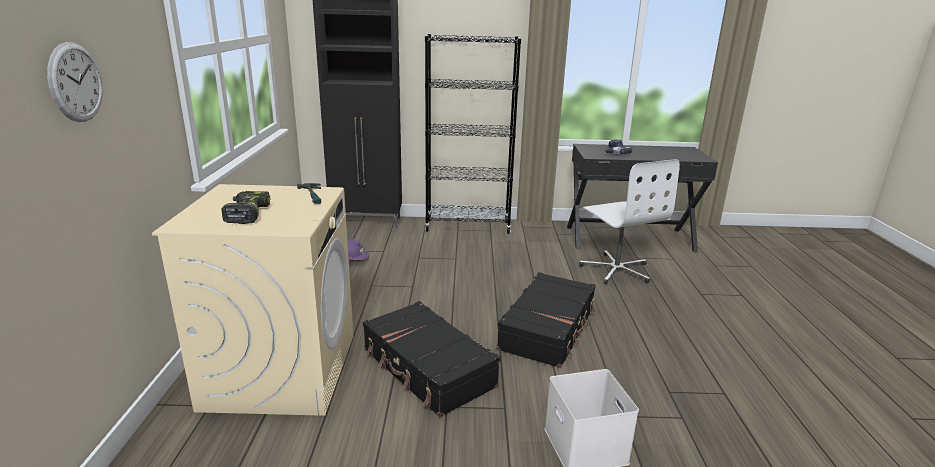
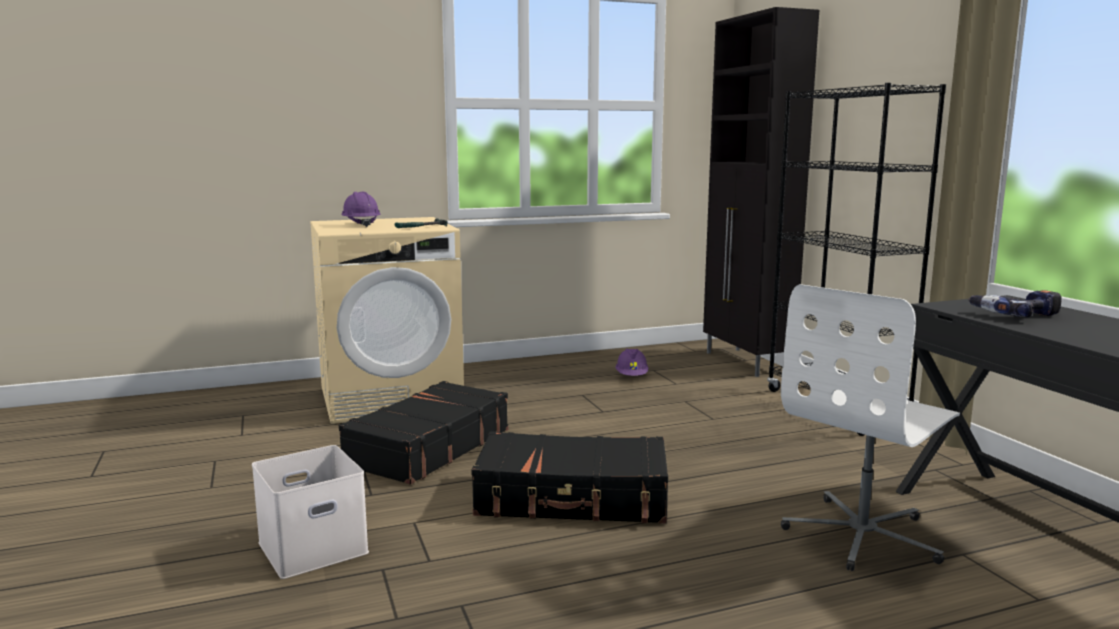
camera: 70 degrees right, 10 degrees down
(76, 82) = (304, 107): wall clock -> none
(246, 214) = (361, 225): power drill -> purple hard hat

